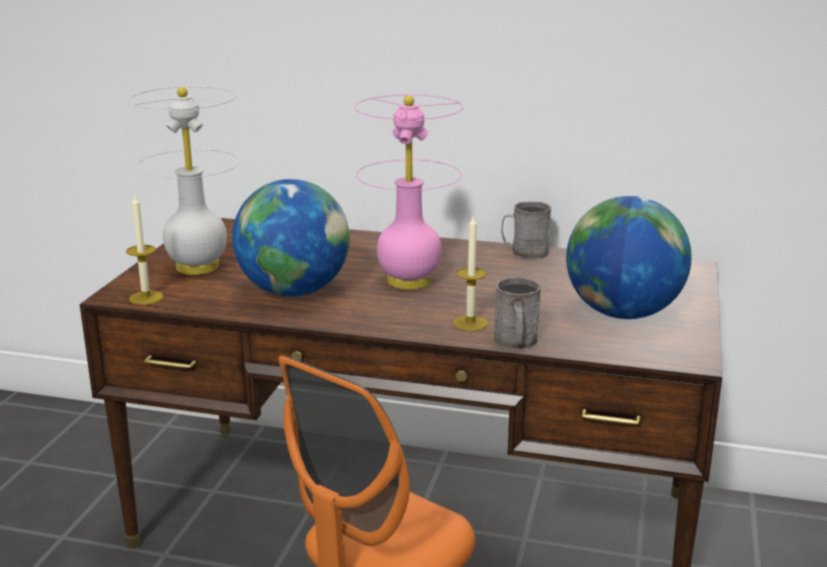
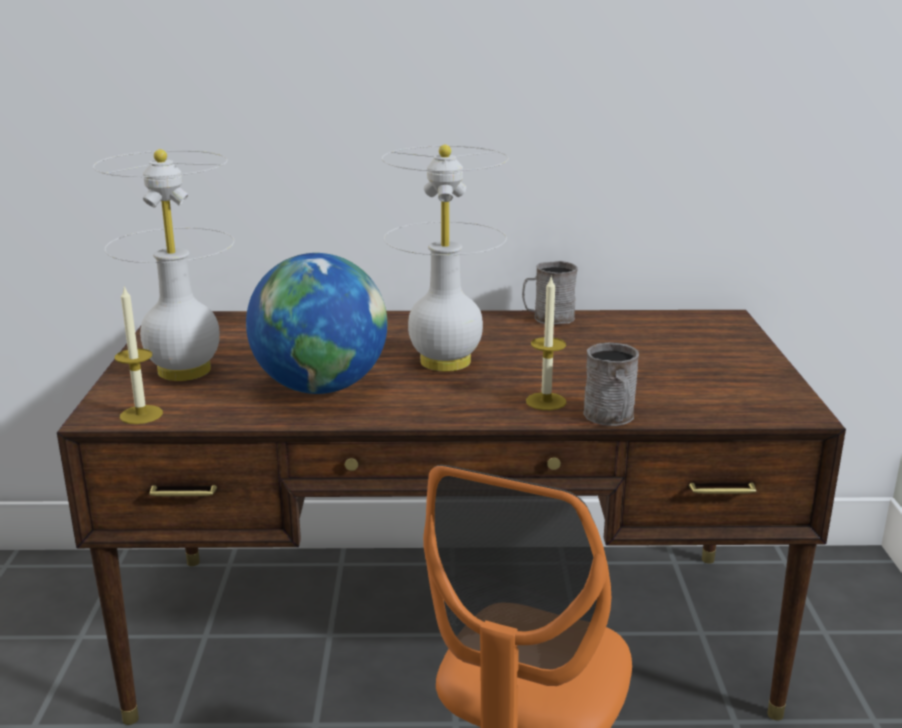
camera: 15 degrees left, 0 degrees up
(408, 281) = (444, 362): pink table lamp -> white table lamp
(622, 314) = (697, 373): globe -> none

